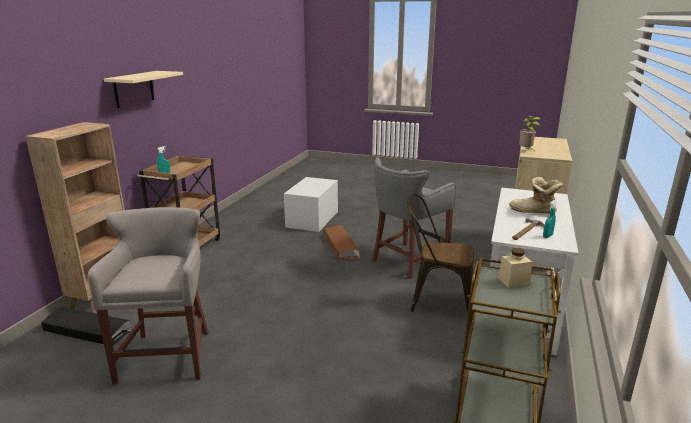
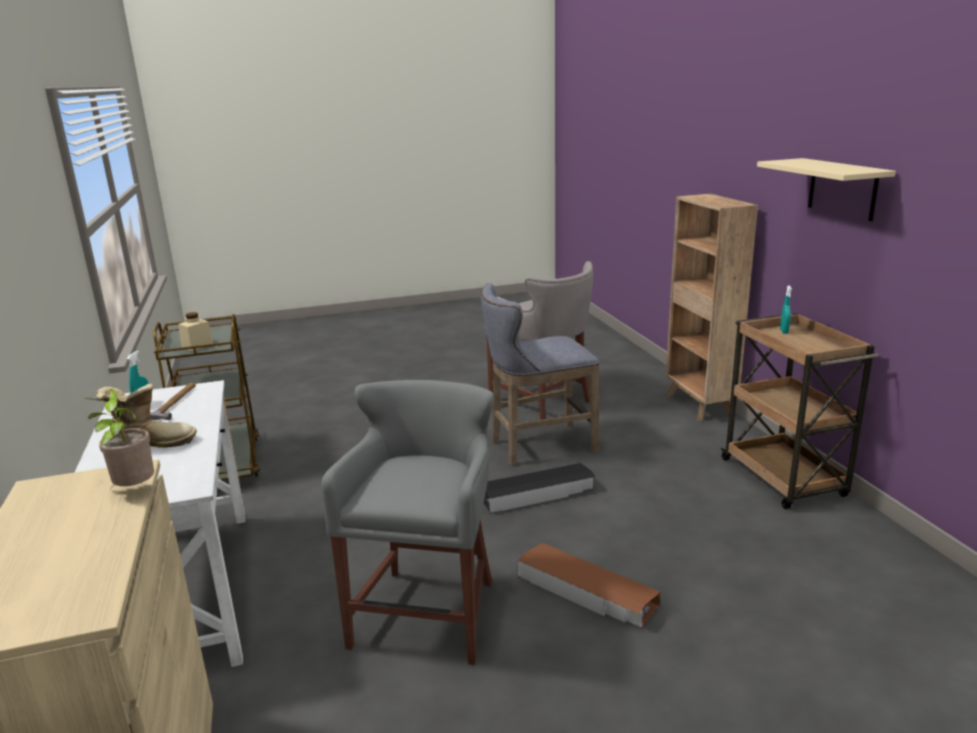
camera: 145 degrees right, 0 degrees up
(87, 331) = (639, 388): black storage box -> black storage box (537, 493)
(248, 313) = (537, 446): none -> grey stool
(312, 219) = (772, 650): white storage box -> none
(436, 301) = (327, 548): brown chair -> none

